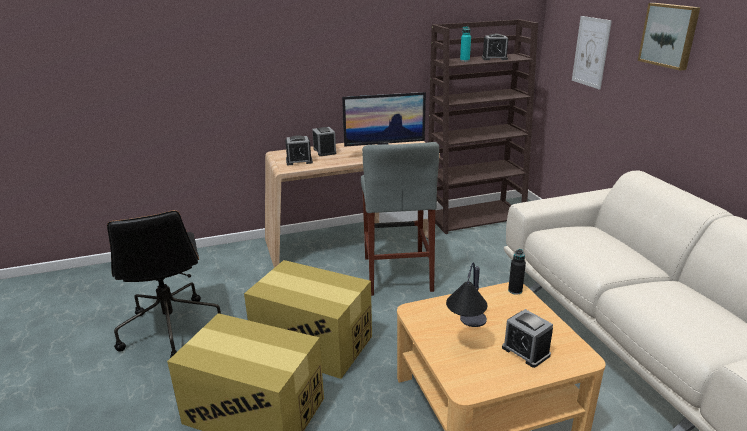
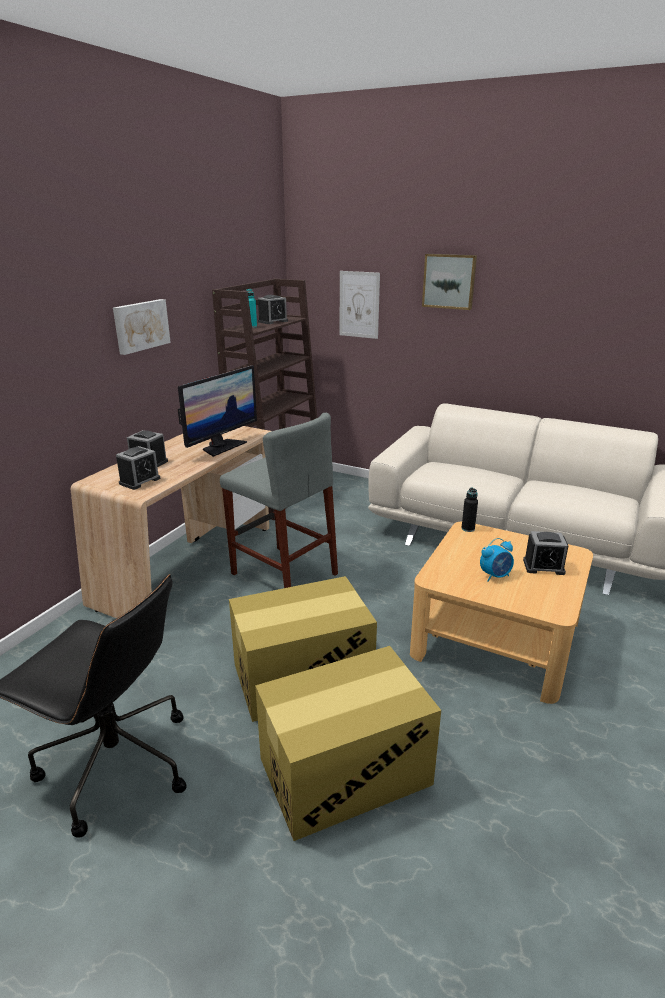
camera: 45 degrees left, 0 degrees up
(351, 47) = (140, 325): none -> picture
(467, 335) = (495, 576): table lamp -> alarm clock

